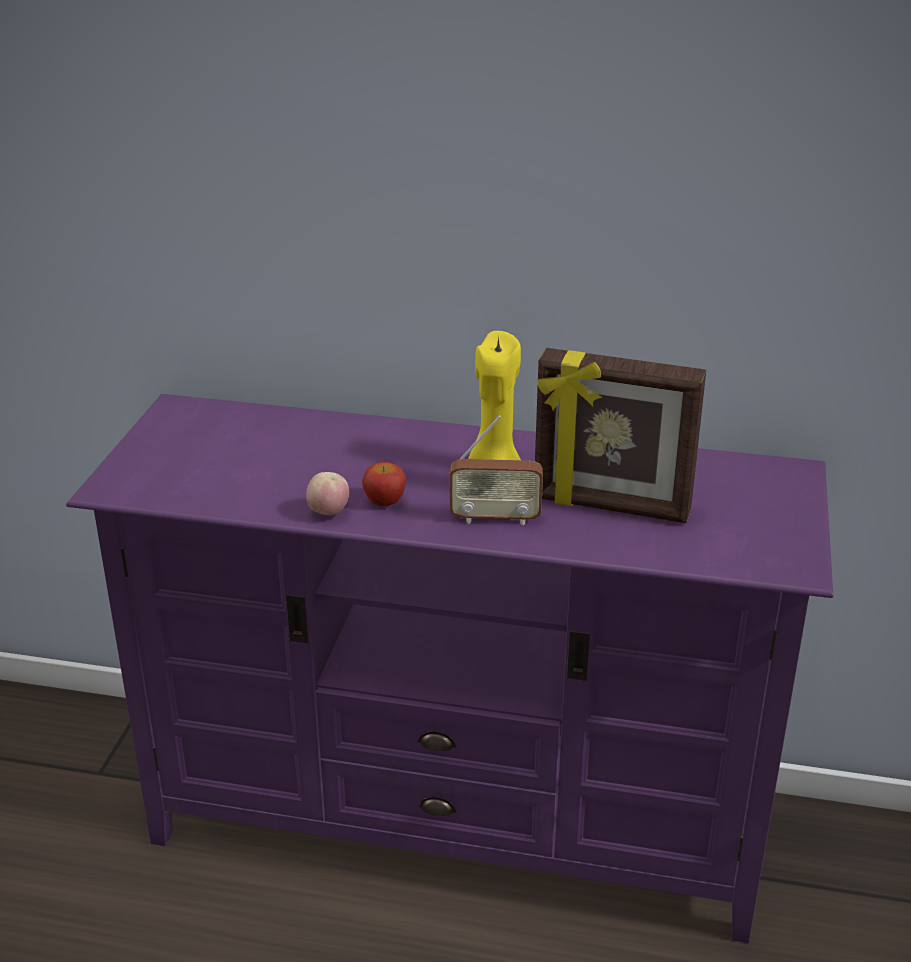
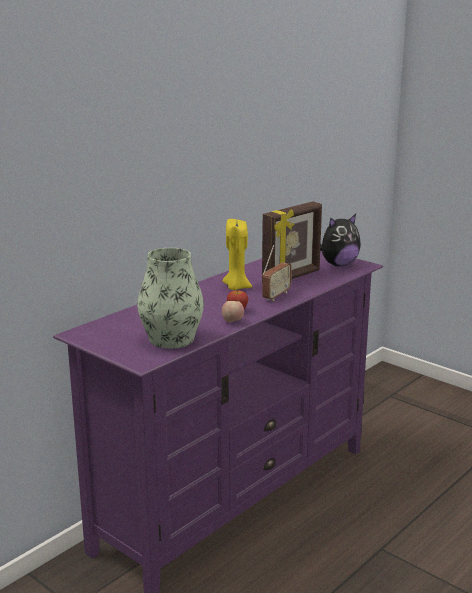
camera: 60 degrees left, 10 degrees down
(212, 483) = (171, 339): none -> vase
(754, 537) = (338, 264): none -> plush toy

